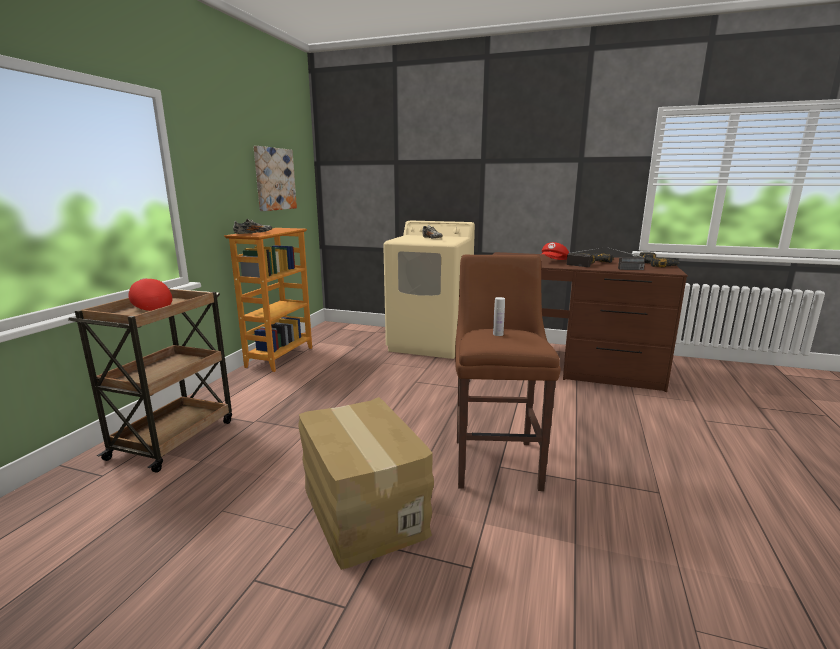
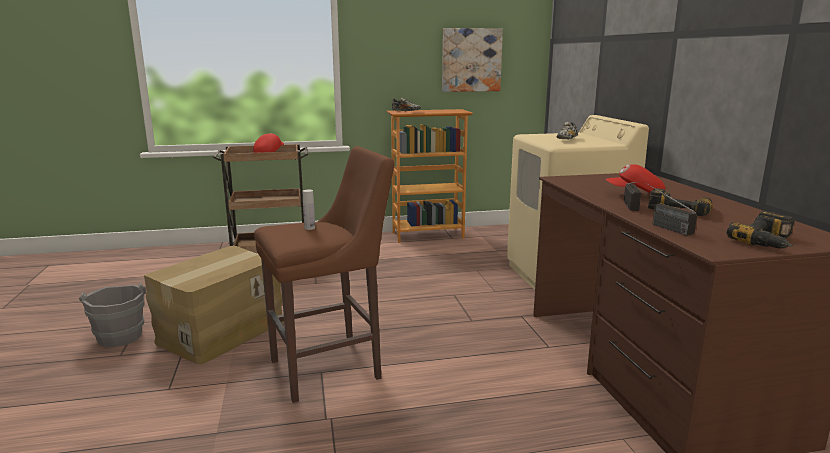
camera: 60 degrees right, 0 degrees up
(282, 604) = (120, 336): none -> grey bucket

